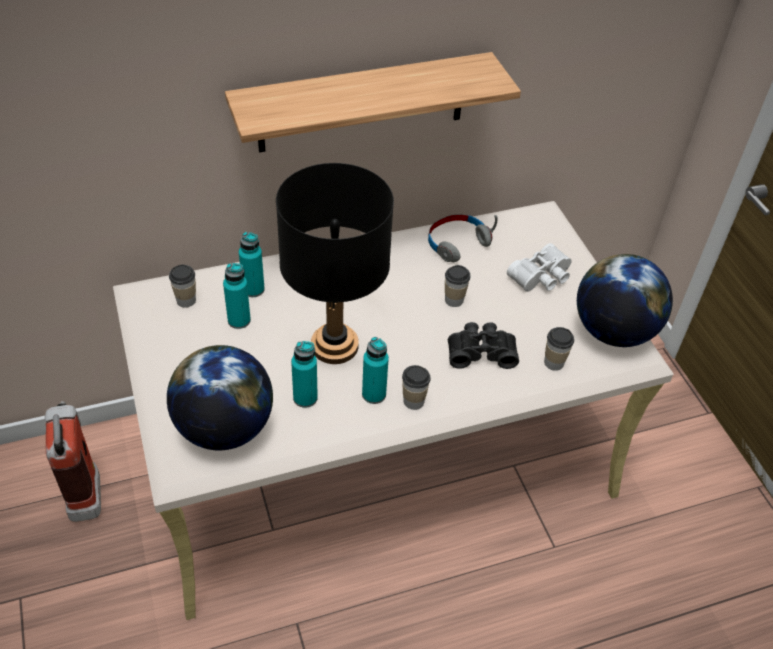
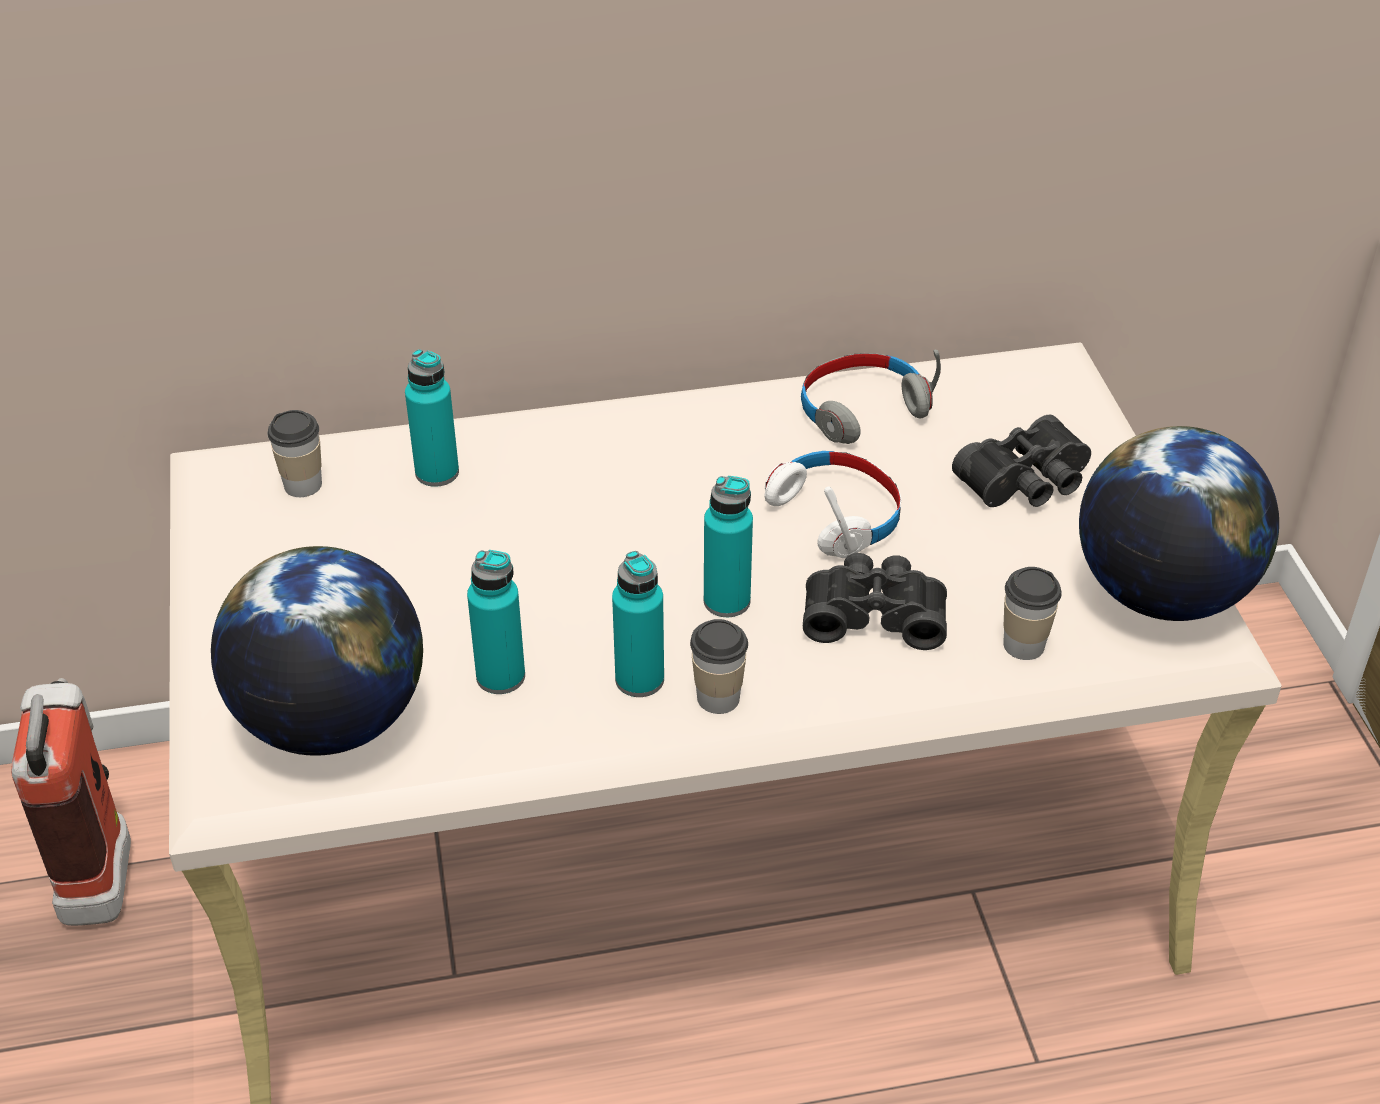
camera: 10 degrees right, 5 degrees down
(239, 320) = (398, 527): turquoise bottle -> turquoise bottle (727, 601)
(334, 345) = (577, 584): black table lamp -> none
(362, 103) = (665, 108): shelf -> none
(454, 300) = (836, 514): cup -> white headphones
(542, 278) = (1027, 483): white binoculars -> black binoculars

